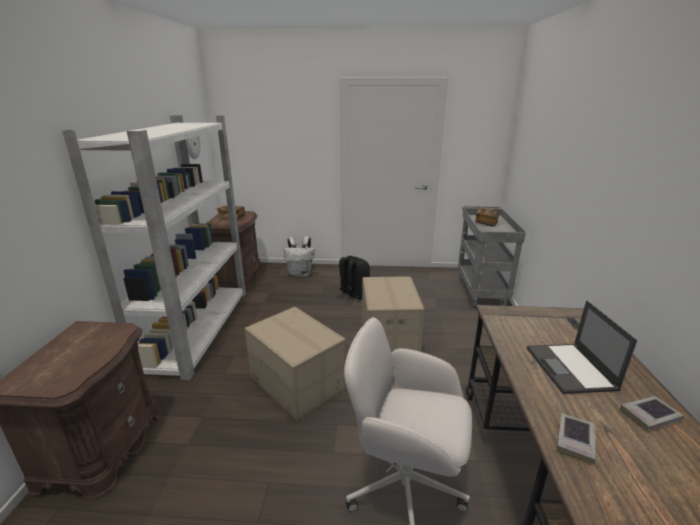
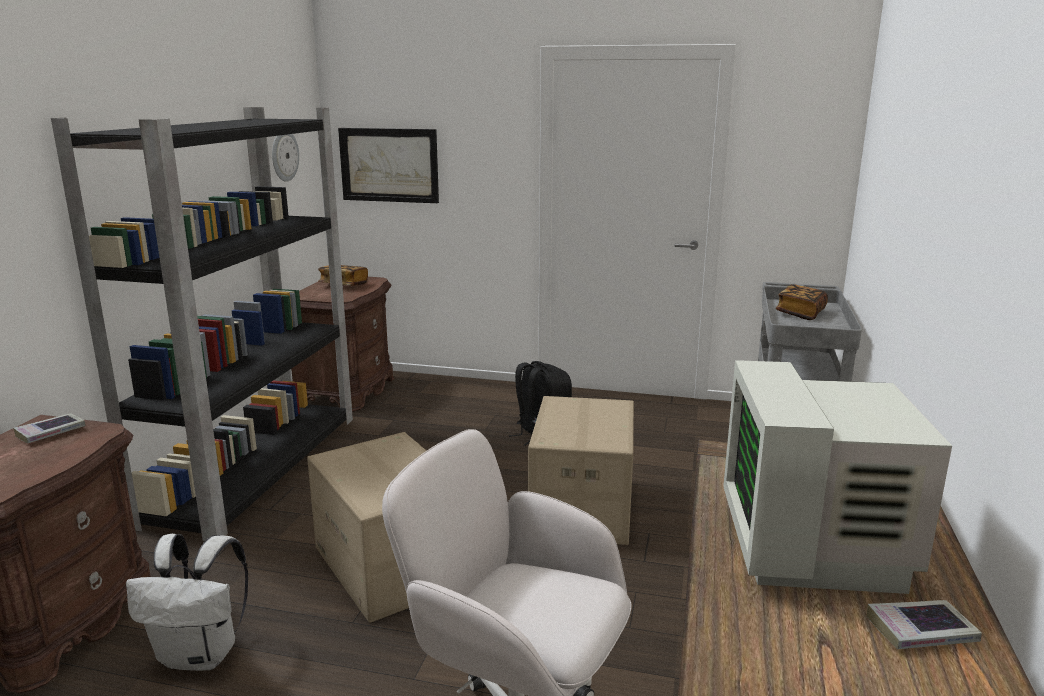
camera: 10 degrees right, 5 degrees down
(198, 328) = (256, 467): white bookcase -> black bookcase
(252, 146) = (389, 165): none -> picture
(300, 273) = (459, 394): white backpack -> white backpack (201, 655)
(570, 369) = (815, 548): laptop -> monitor
(575, 440) = (752, 649): book -> book (51, 432)

